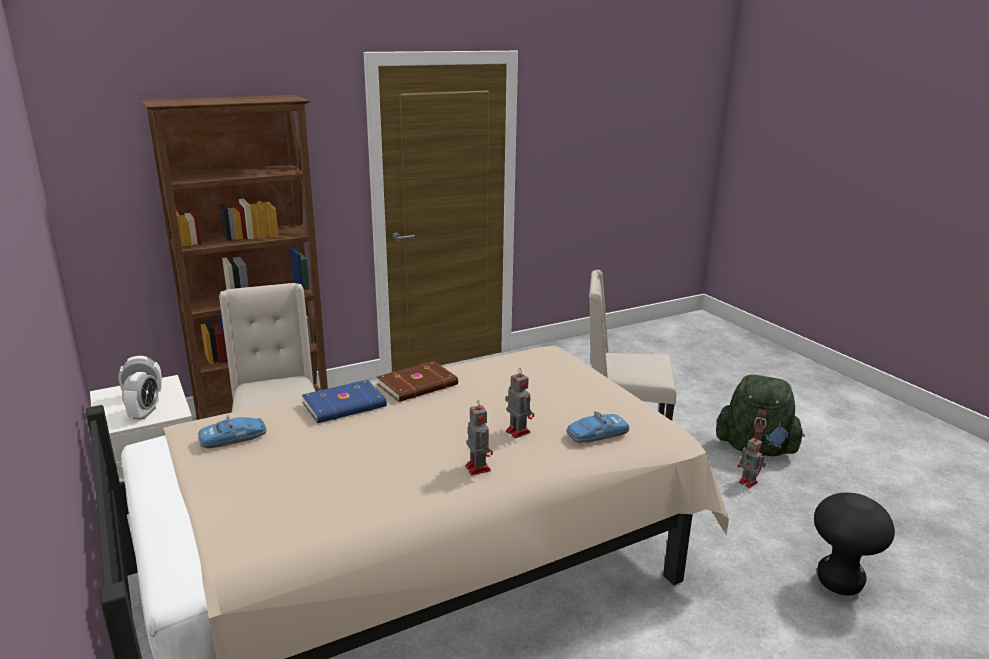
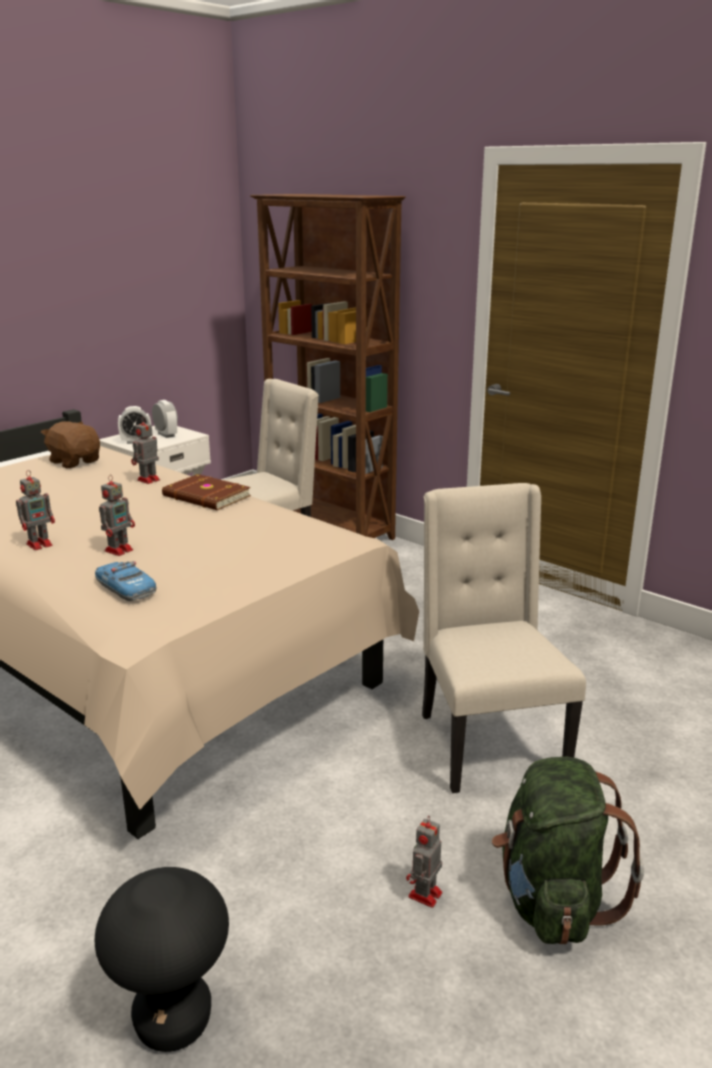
camera: 70 degrees right, 0 degrees up
(233, 439) = (75, 462): toy car -> brown plush toy
(345, 405) = (147, 480): blue book -> toy robot

